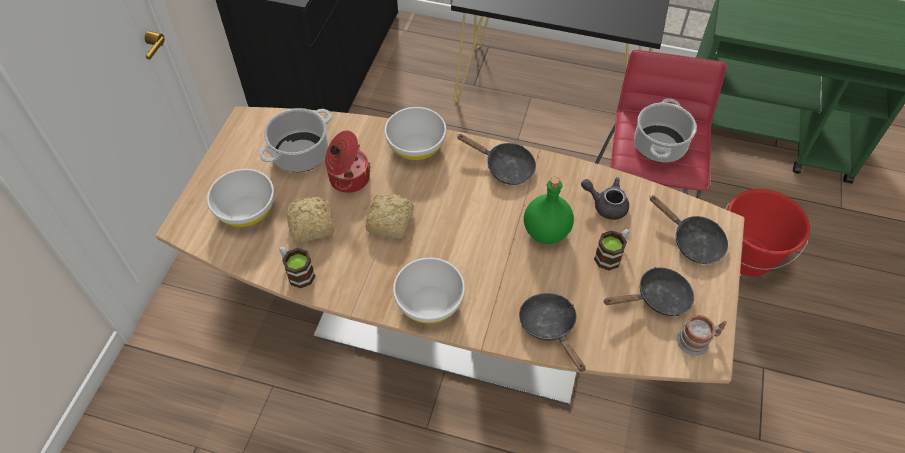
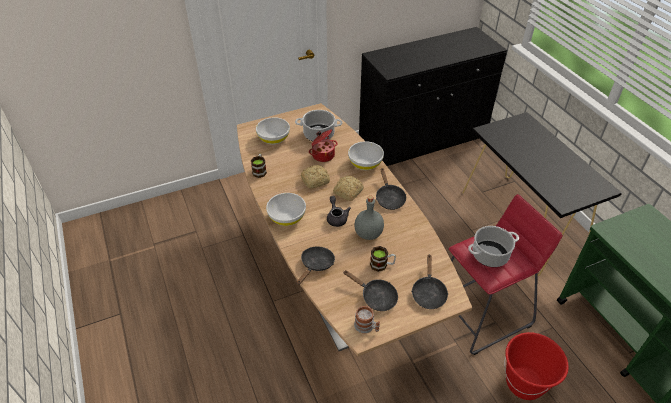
camera: 50 degrees right, 10 degrees down
(310, 226) = (286, 160): bread -> bread (347, 192)
(545, 232) = (368, 233): green bottle -> grey bottle
(605, 205) = (411, 246): grey teapot -> grey teapot (336, 217)

